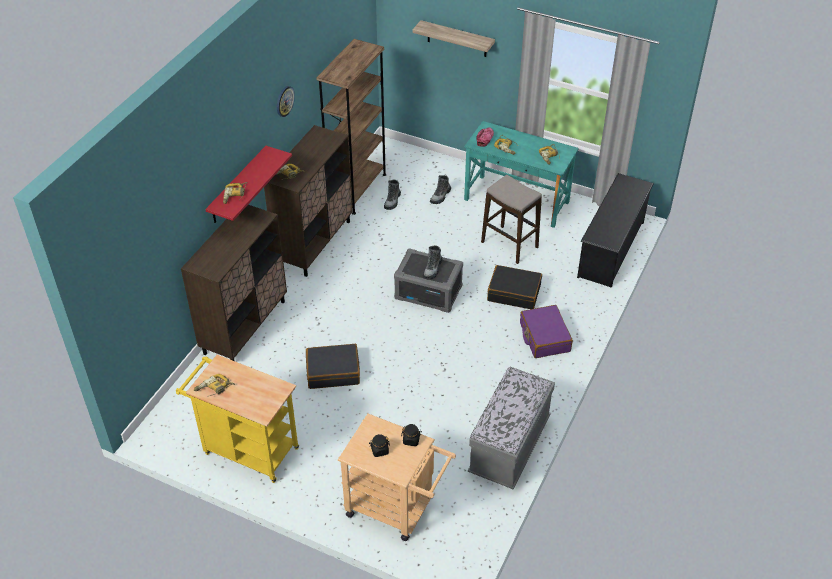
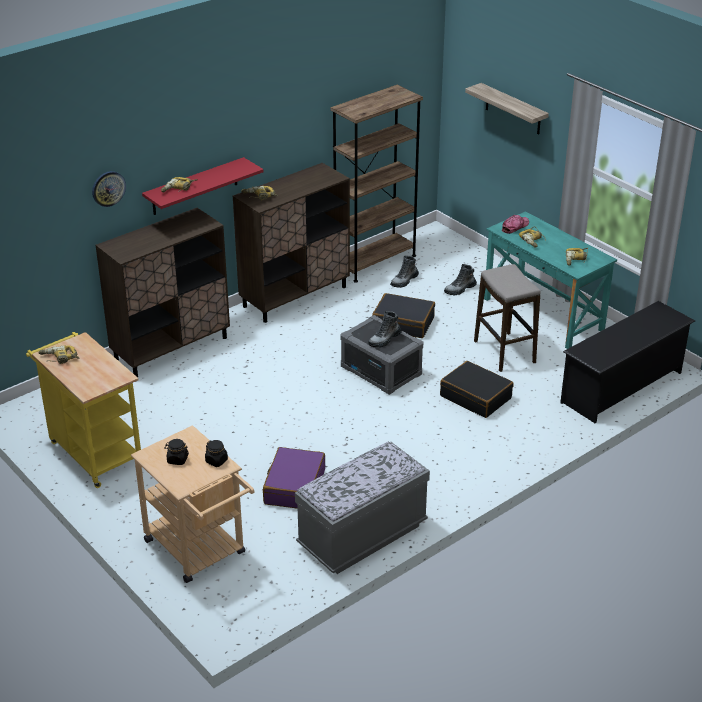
camera: 25 degrees right, 10 degrees down
(284, 101) = (279, 117): wall clock -> wall clock (108, 188)
(333, 372) = (228, 411): black suitcase -> black suitcase (403, 323)
(544, 337) = (479, 447): purple suitcase -> purple suitcase (294, 487)

